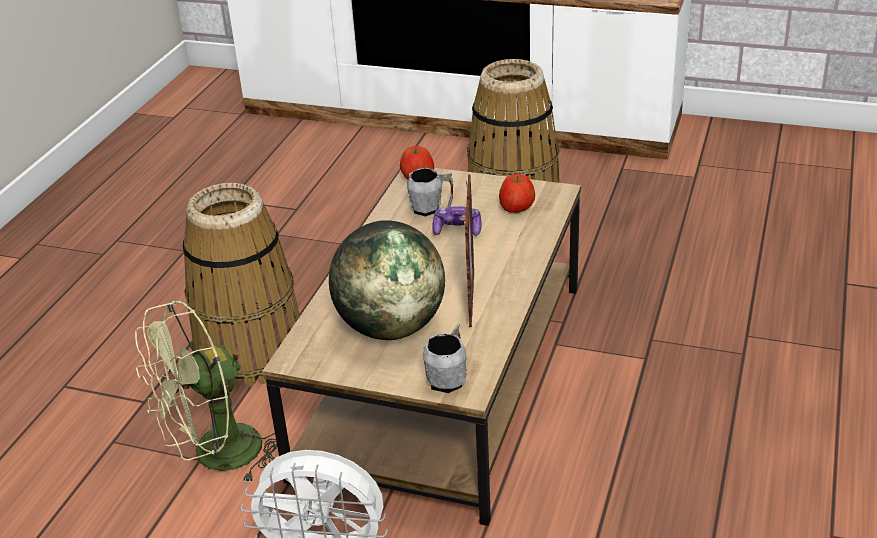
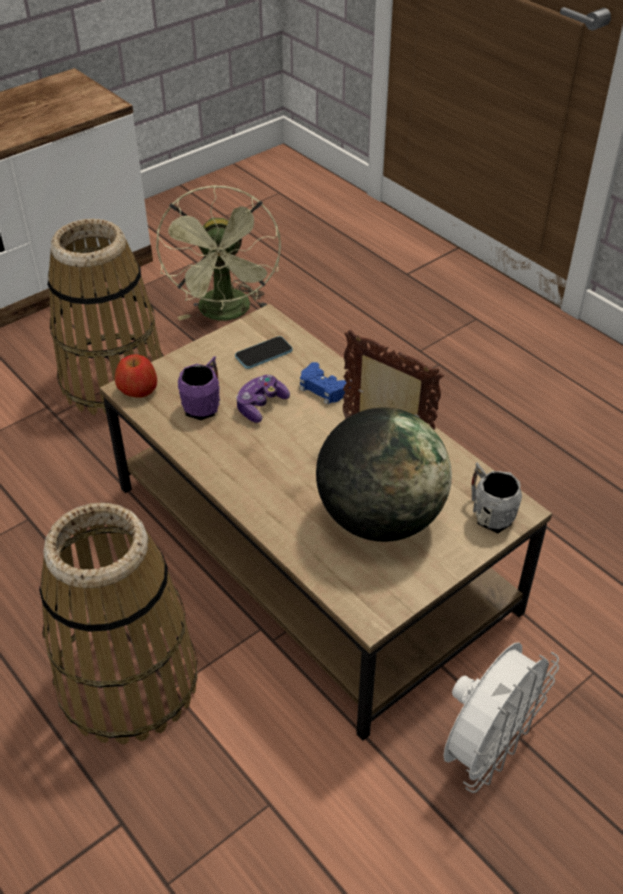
camera: 60 degrees left, 10 degrees up
(215, 457) = (278, 786): green fan -> green fan (226, 313)
(431, 208) = (204, 405): grey mug -> purple mug
(509, 247) = (324, 388): none -> blue game controller
(516, 207) = (263, 354): apple -> phone

